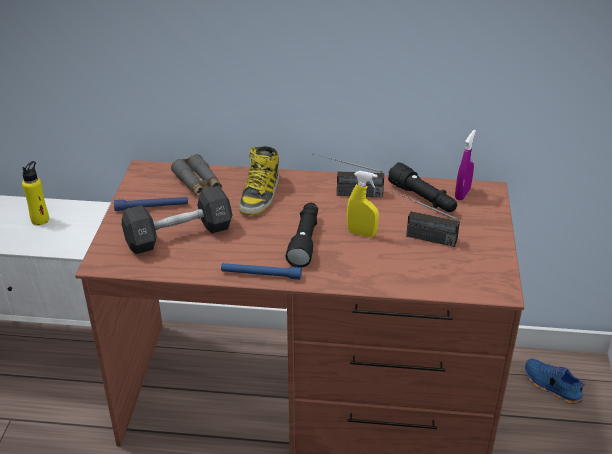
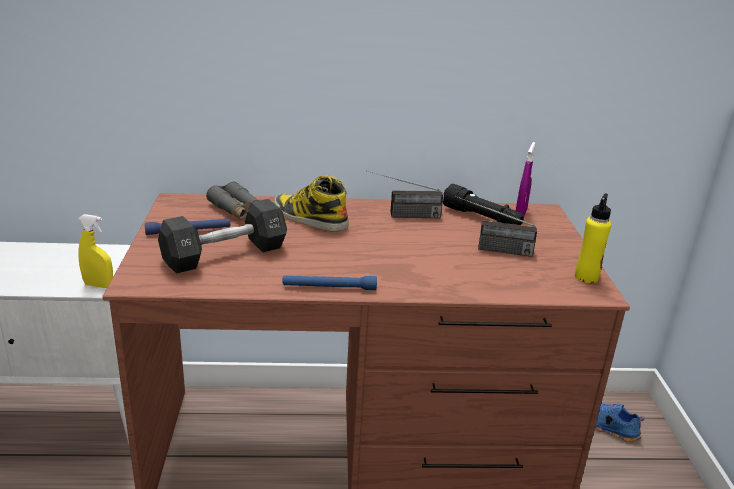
camera: 10 degrees left, 10 degrees down
(40, 220) = (50, 262): yellow bottle -> yellow bottle (586, 277)
(260, 194) = (309, 218): boot -> boot turned 120 degrees clockwise
(305, 241) = (370, 256): black flashlight -> none
(361, 233) = (429, 248): yellow spray bottle -> yellow spray bottle (98, 285)

